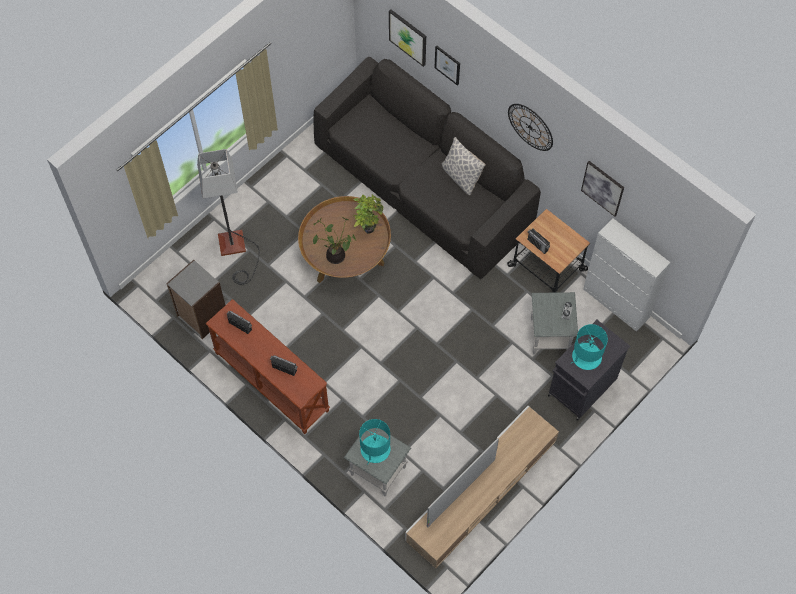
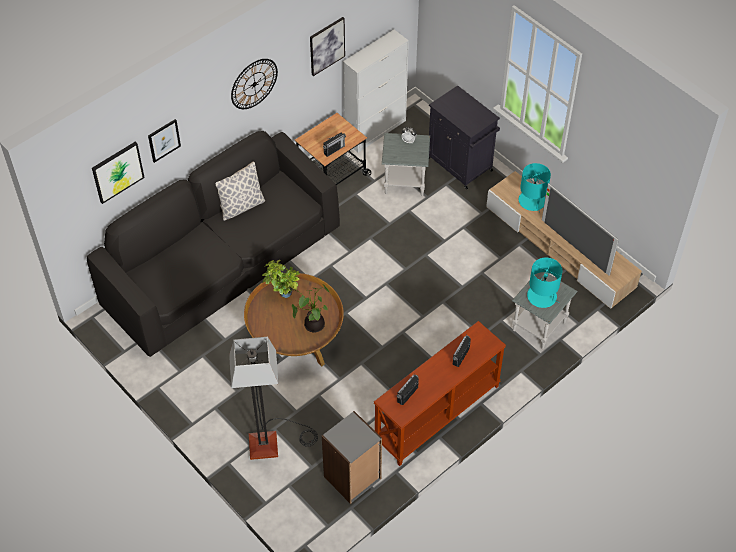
camera: 85 degrees left, 10 degrees down
(586, 357) = (466, 115): turquoise table lamp -> turquoise table lamp (532, 201)

